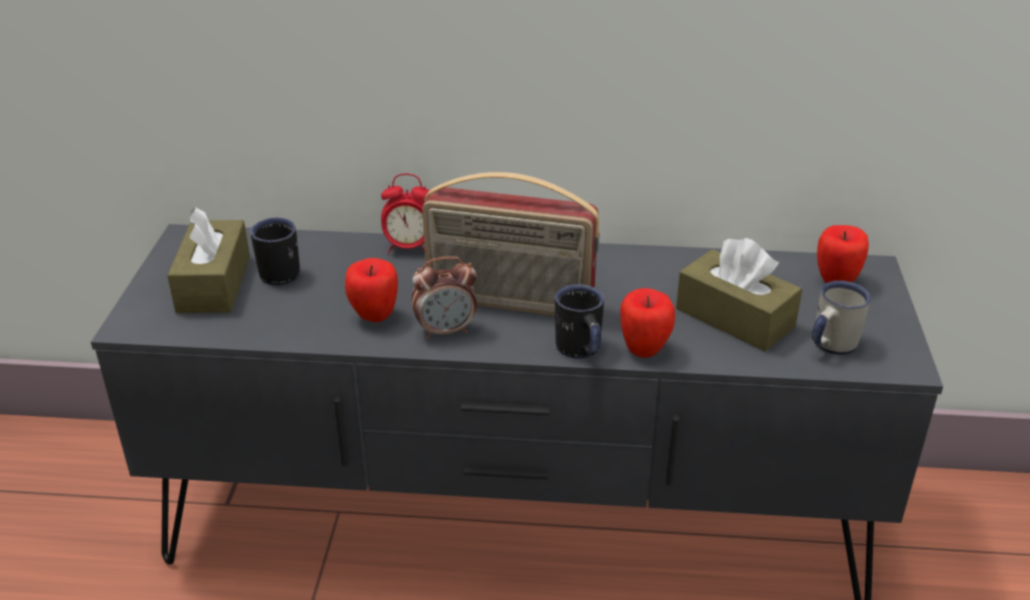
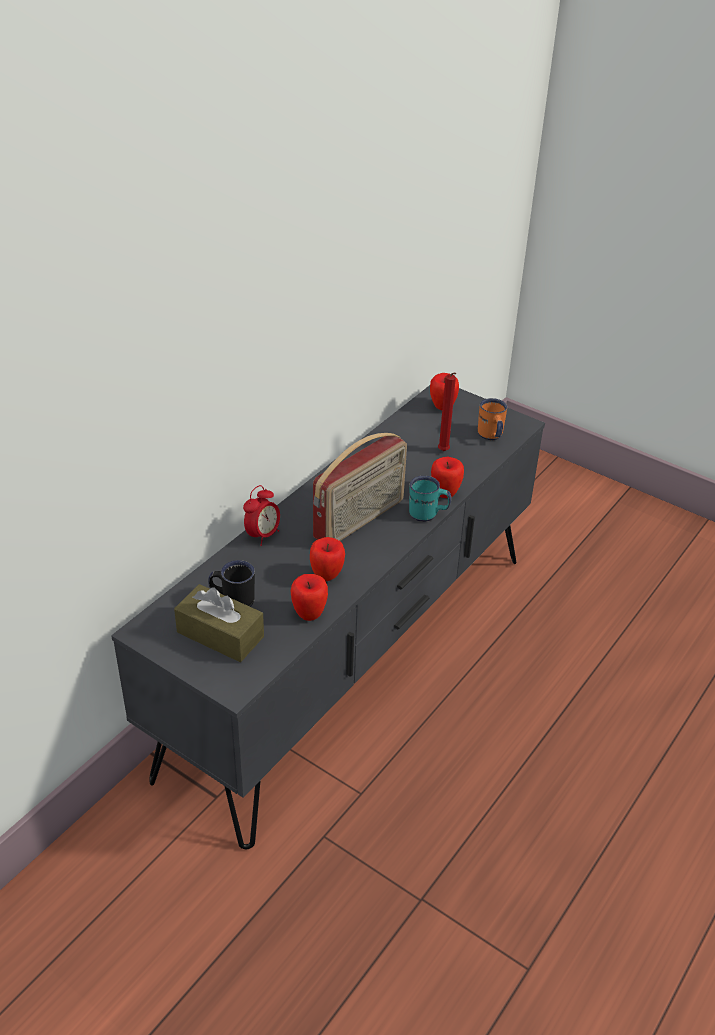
camera: 60 degrees left, 5 degrees up
(295, 329) = (309, 614): none -> apple
(446, 331) = (366, 554): alarm clock -> none
(580, 351) = (428, 514): black mug -> turquoise mug
(734, 318) = (444, 452): brown tissue box -> red candle
(829, 345) = (491, 436): white mug -> orange mug

